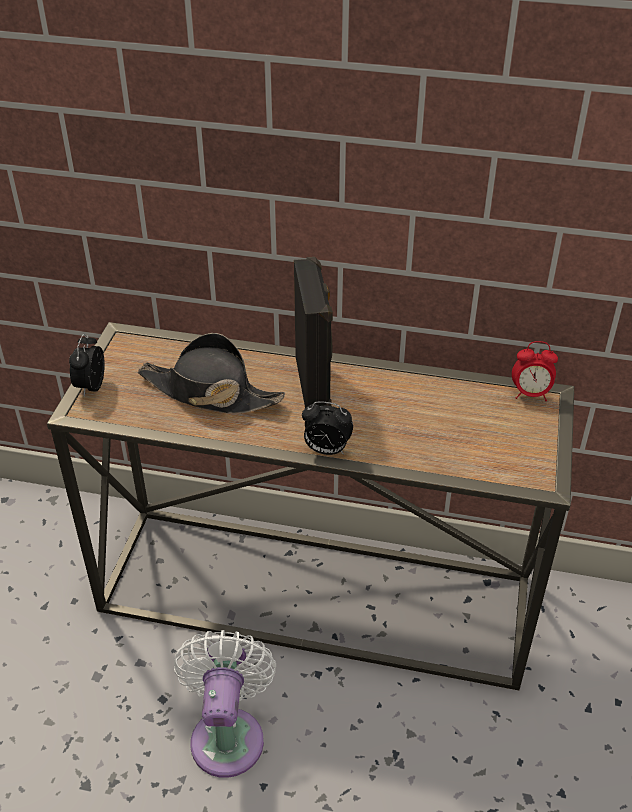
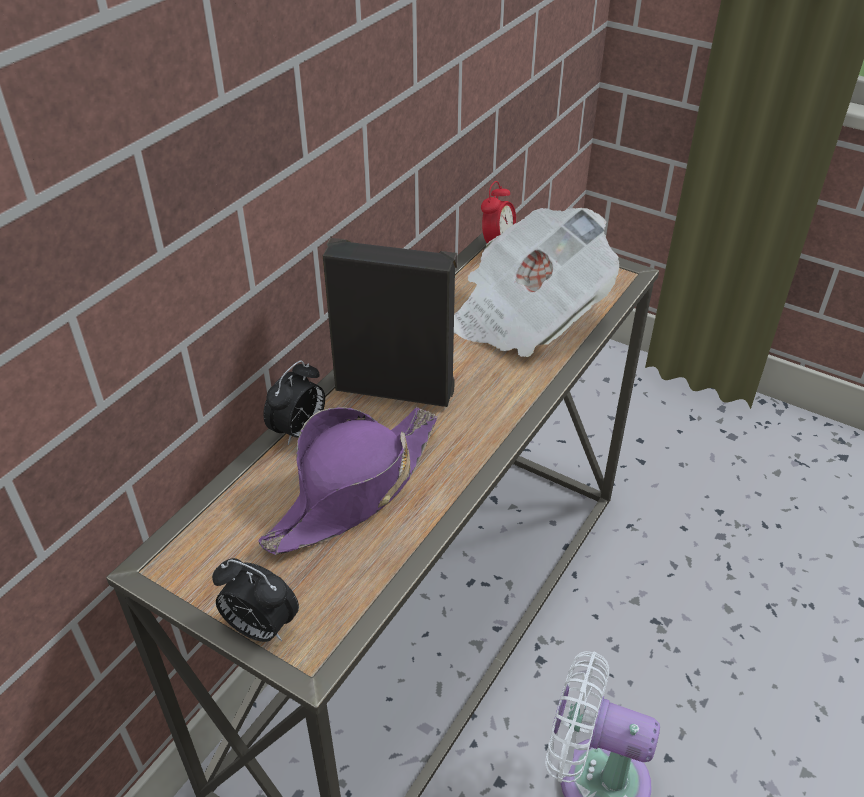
camera: 70 degrees left, 0 degrees up
(209, 392) = (353, 489): black hat -> purple hat
(326, 450) = (519, 406): alarm clock -> alarm clock (299, 431)
(443, 433) = (527, 315): none -> newspaper

